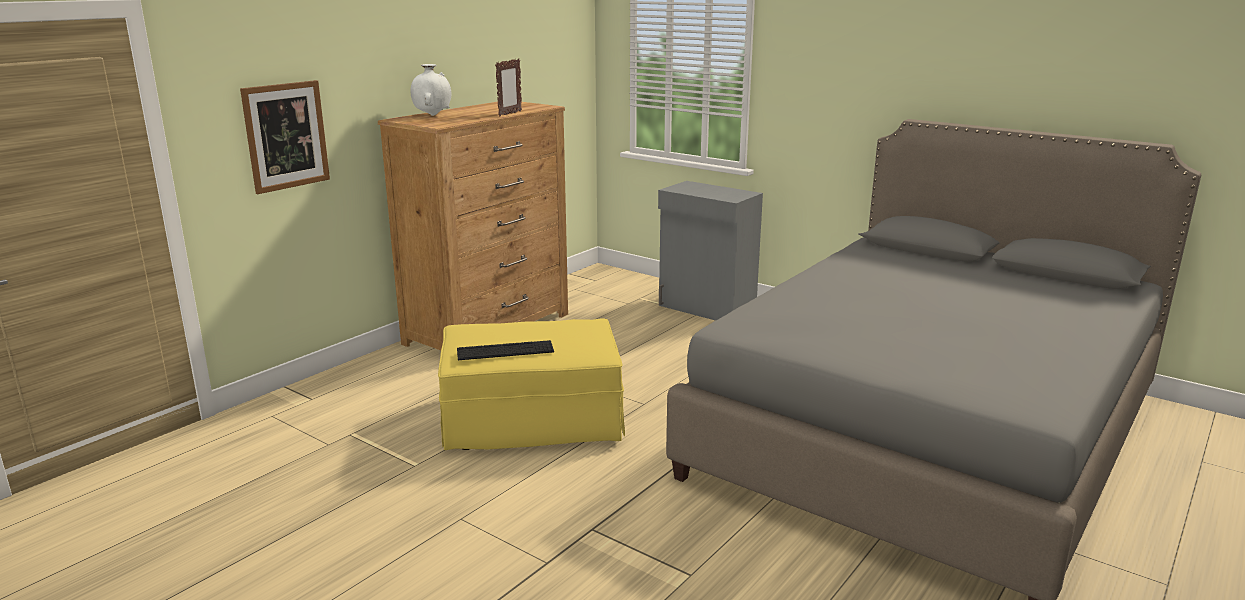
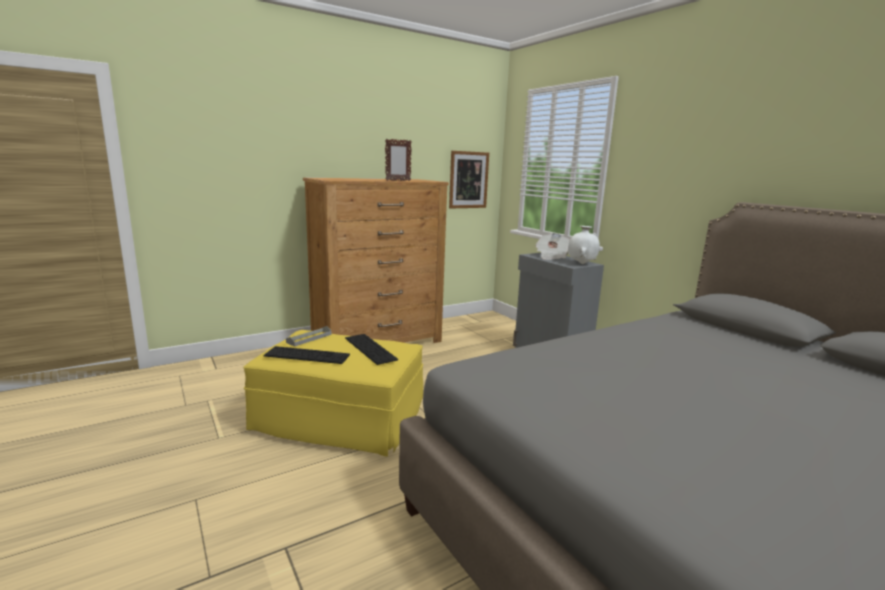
camera: 20 degrees right, 5 degrees down
(286, 136) = (226, 178): picture -> picture (468, 180)
(432, 115) = (344, 178): white vase -> white vase (581, 263)
(481, 333) = (309, 338): none -> grey tray
(563, 331) = (370, 348): none -> keyboard
(698, 188) = (552, 256): none -> newspaper

